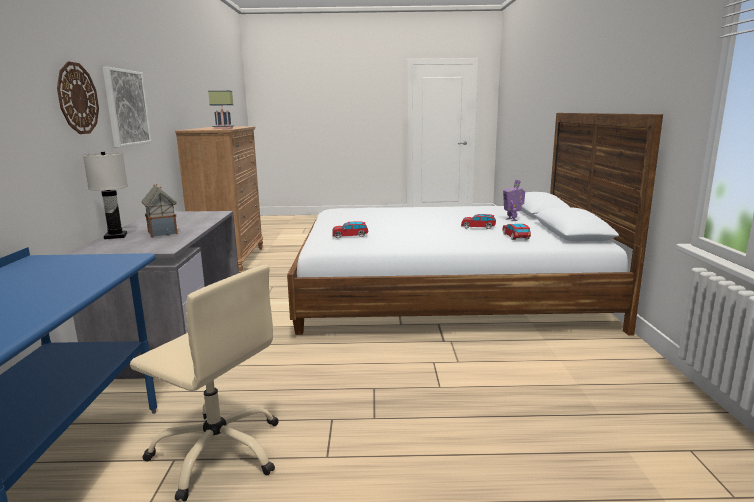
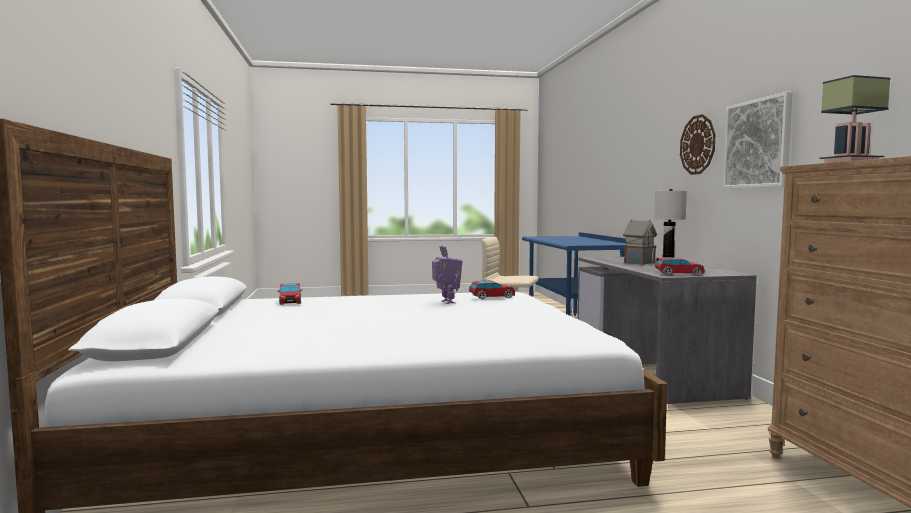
camera: 170 degrees right, 10 degrees down
(478, 227) = (322, 311): toy car -> toy car (678, 274)
(512, 220) = (249, 323): toy robot -> toy robot (447, 302)

